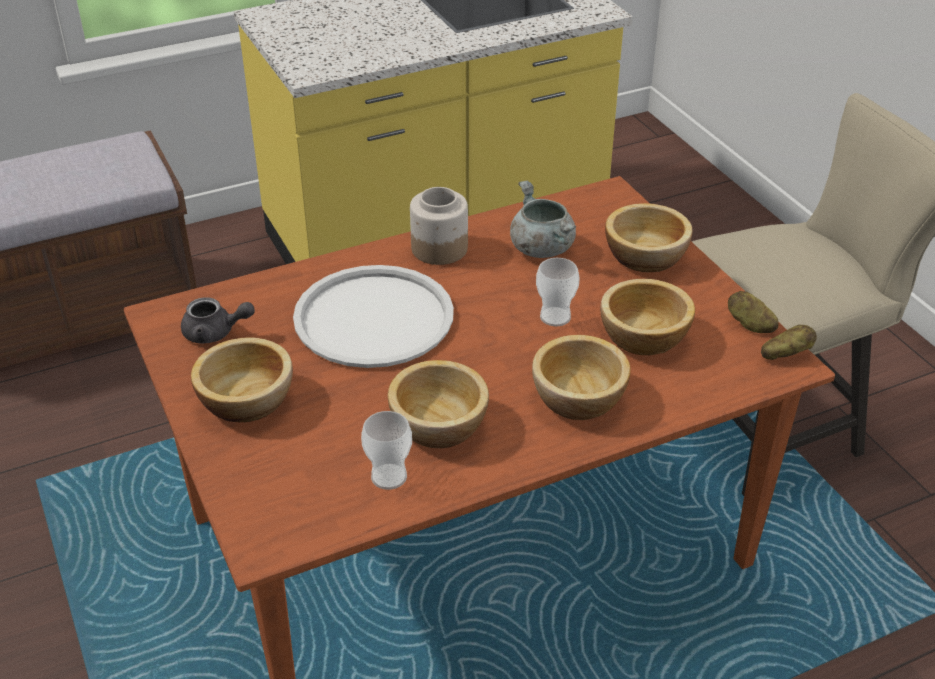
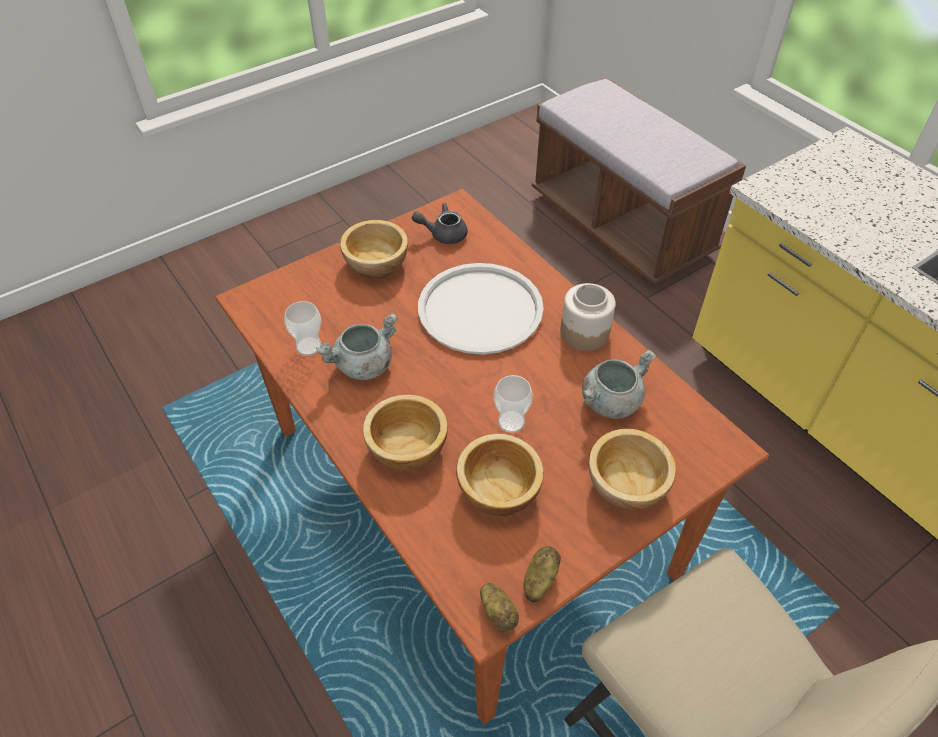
camera: 80 degrees right, 10 degrees up
(215, 333) = (443, 234): grey teapot -> grey teapot turned 90 degrees clockwise
(440, 425) = (364, 366): bowl -> grey cooking pot

